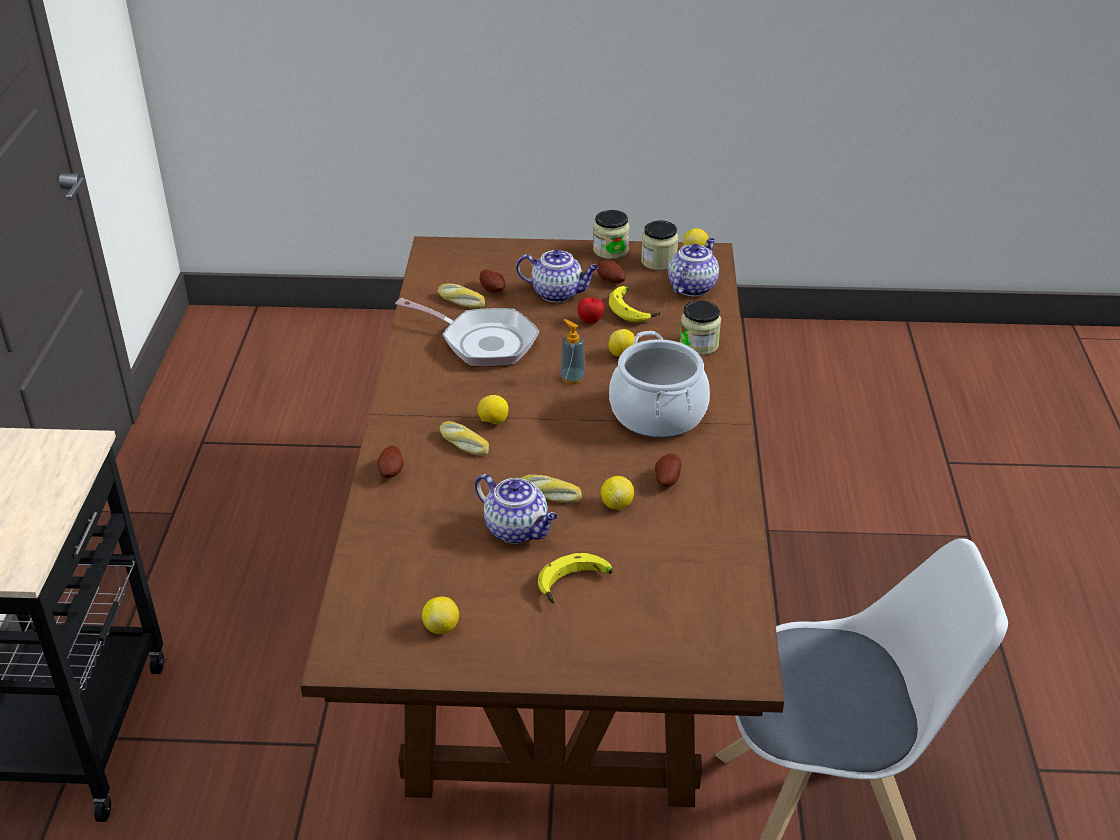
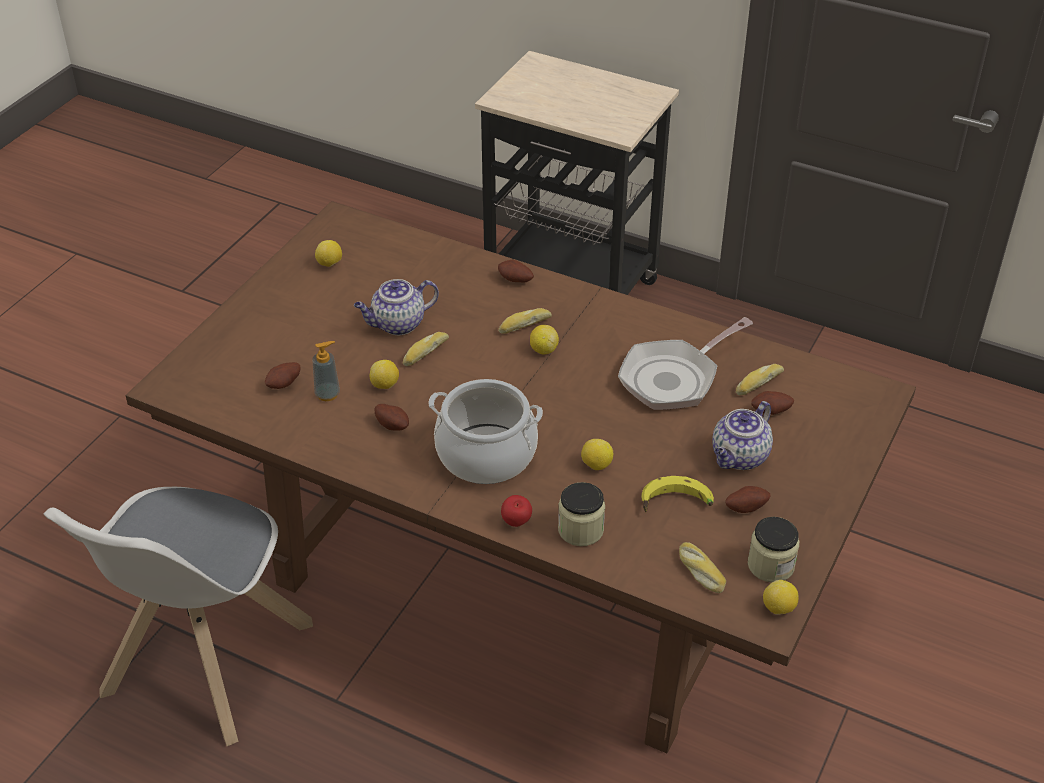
camera: 115 degrees right, 5 degrees up
(572, 378) = (578, 418): soap dispenser -> soap dispenser (327, 394)
(575, 585) = (316, 334): banana -> none
(590, 321) = (670, 463): apple -> apple (516, 523)
(610, 250) = (816, 532): jar -> none
(669, 576) = (285, 384): none -> potato
(692, 287) = (699, 572): teapot -> bread

